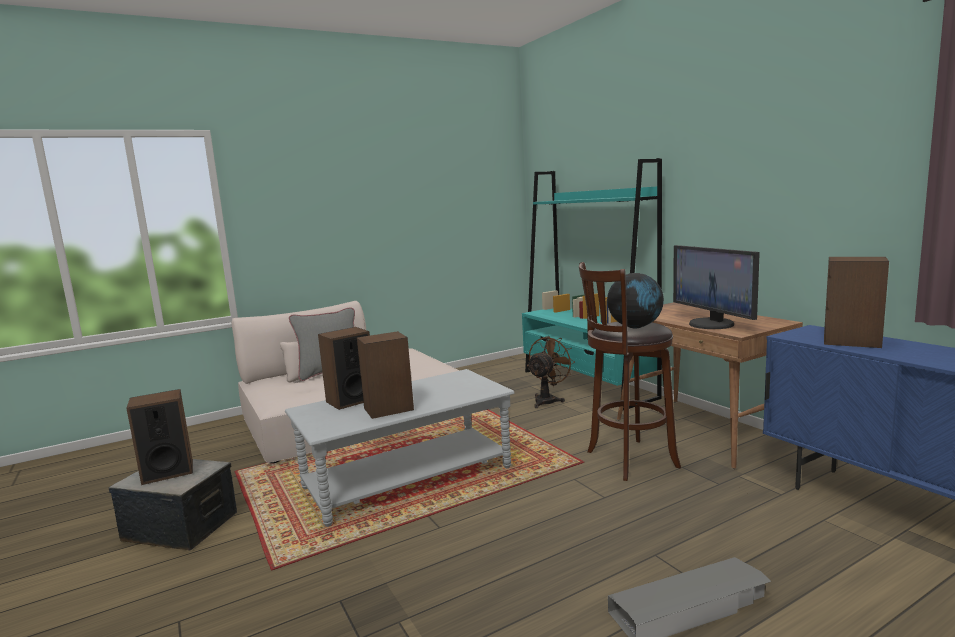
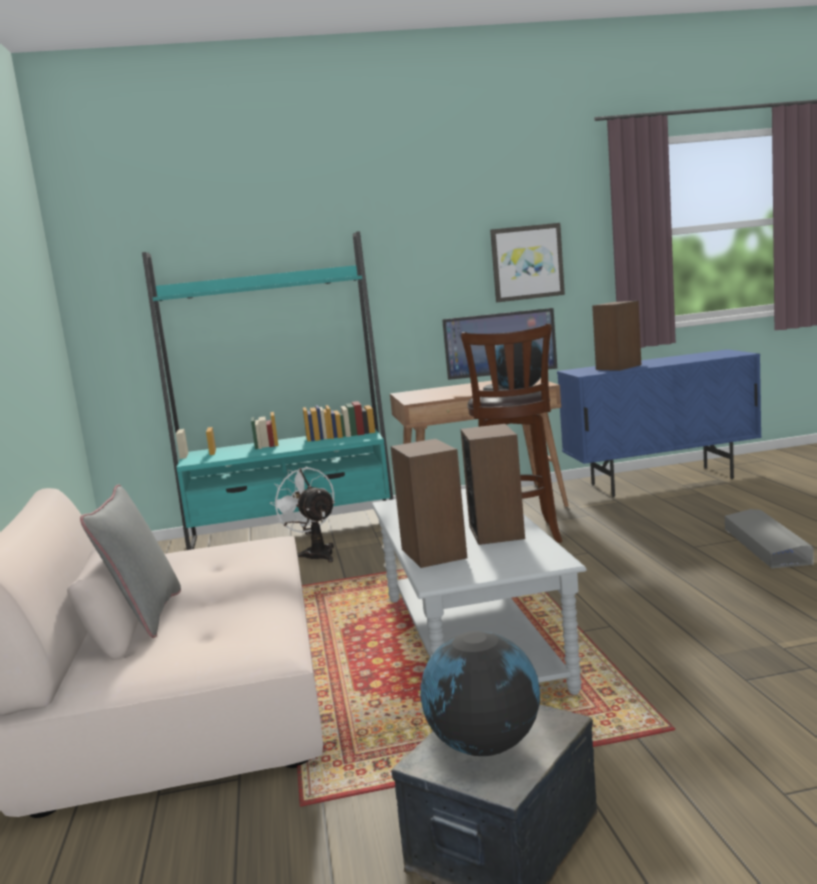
camera: 70 degrees left, 0 degrees up
(167, 472) = (484, 746): speaker -> globe
(548, 400) = (315, 554): brown fan -> white fan
(821, 193) = (527, 262): none -> picture

